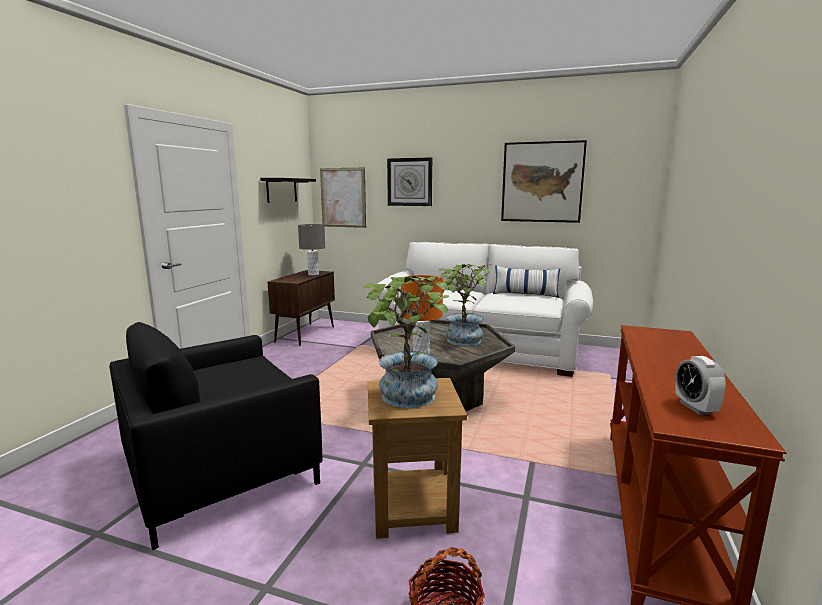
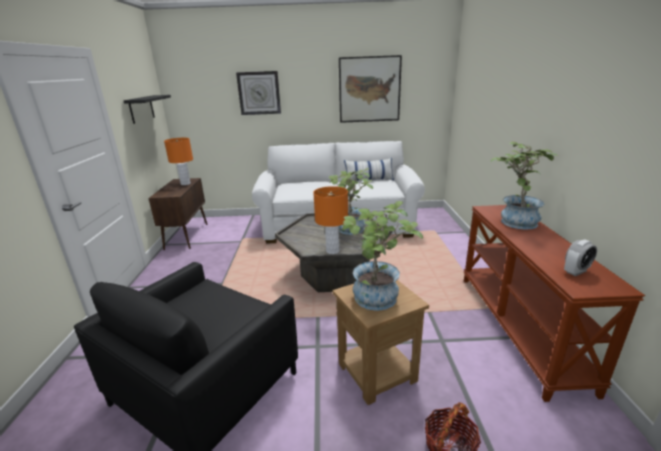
camera: 20 degrees left, 10 degrees up
(313, 274) = (185, 184): grey table lamp -> orange table lamp
(343, 197) = (196, 109): picture -> none
(666, 345) = (514, 220): none -> potted plant
(695, 407) = (576, 271): alarm clock -> alarm clock turned 90 degrees counterclockwise

